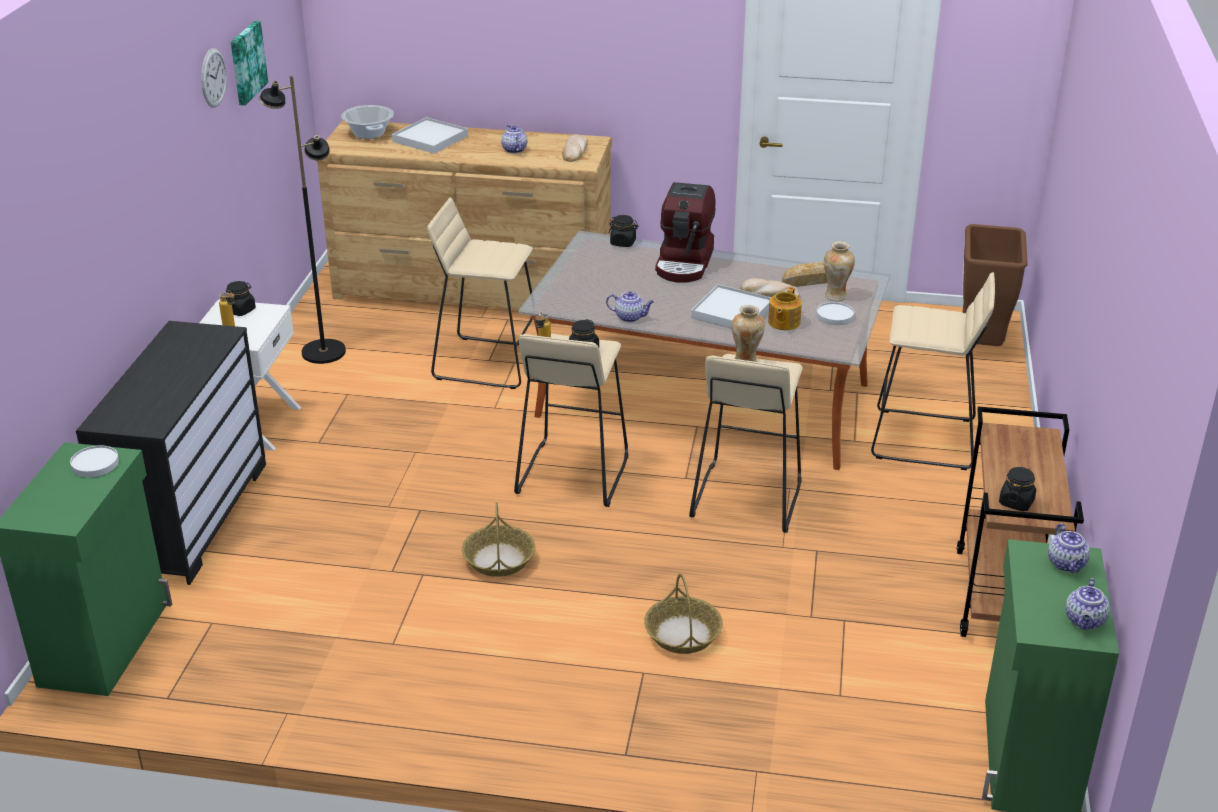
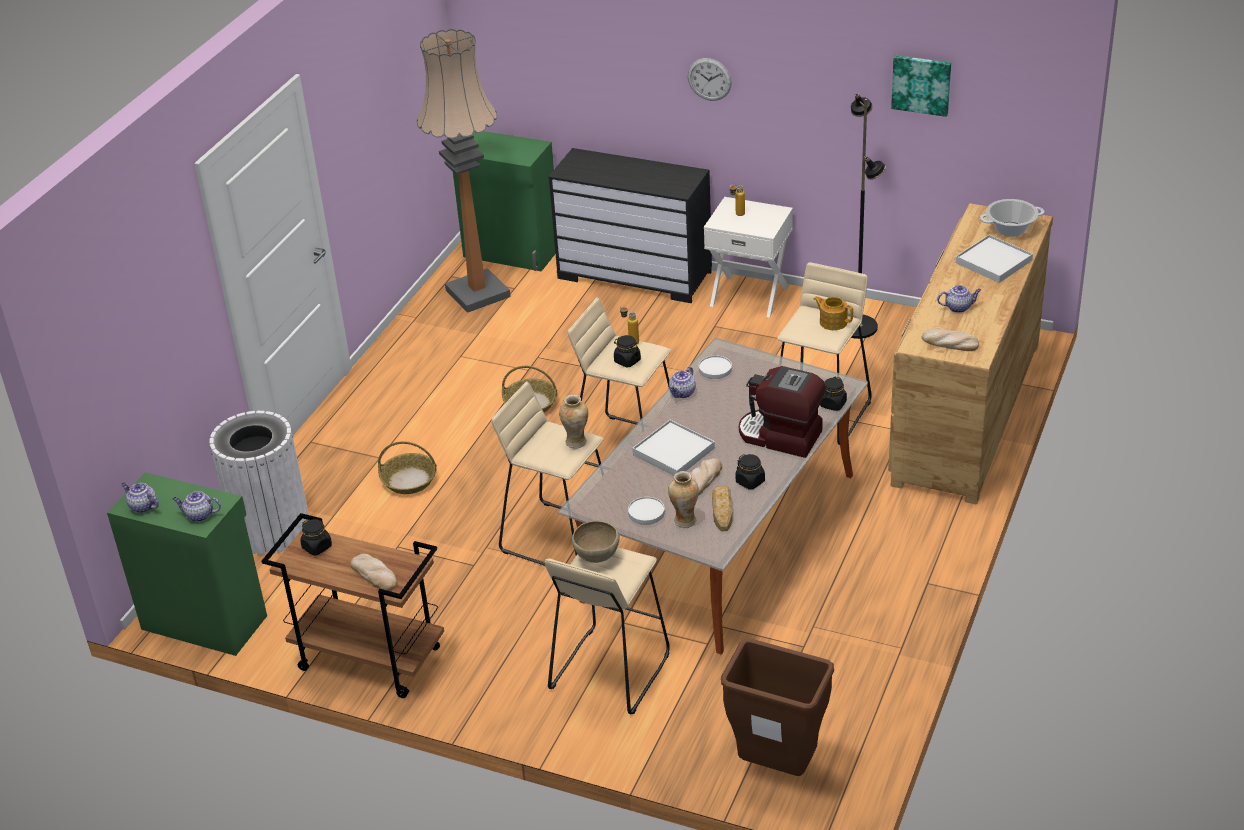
camera: 105 degrees right, 5 degrees up
(95, 464) = (520, 153): white plate -> white plate (715, 369)
(213, 77) = (852, 64): wall clock -> wall clock (709, 79)
(223, 658) = (478, 293): none -> floor lamp
(240, 310) = (770, 217): black jar -> black jar (750, 482)
(783, 322) = (644, 478): teapot -> teapot (833, 322)
(826, 744) = (271, 528): none -> white trash can
(918, 329) = (596, 557): none -> brown bowl
(1031, 453) = (375, 574): none -> bread

